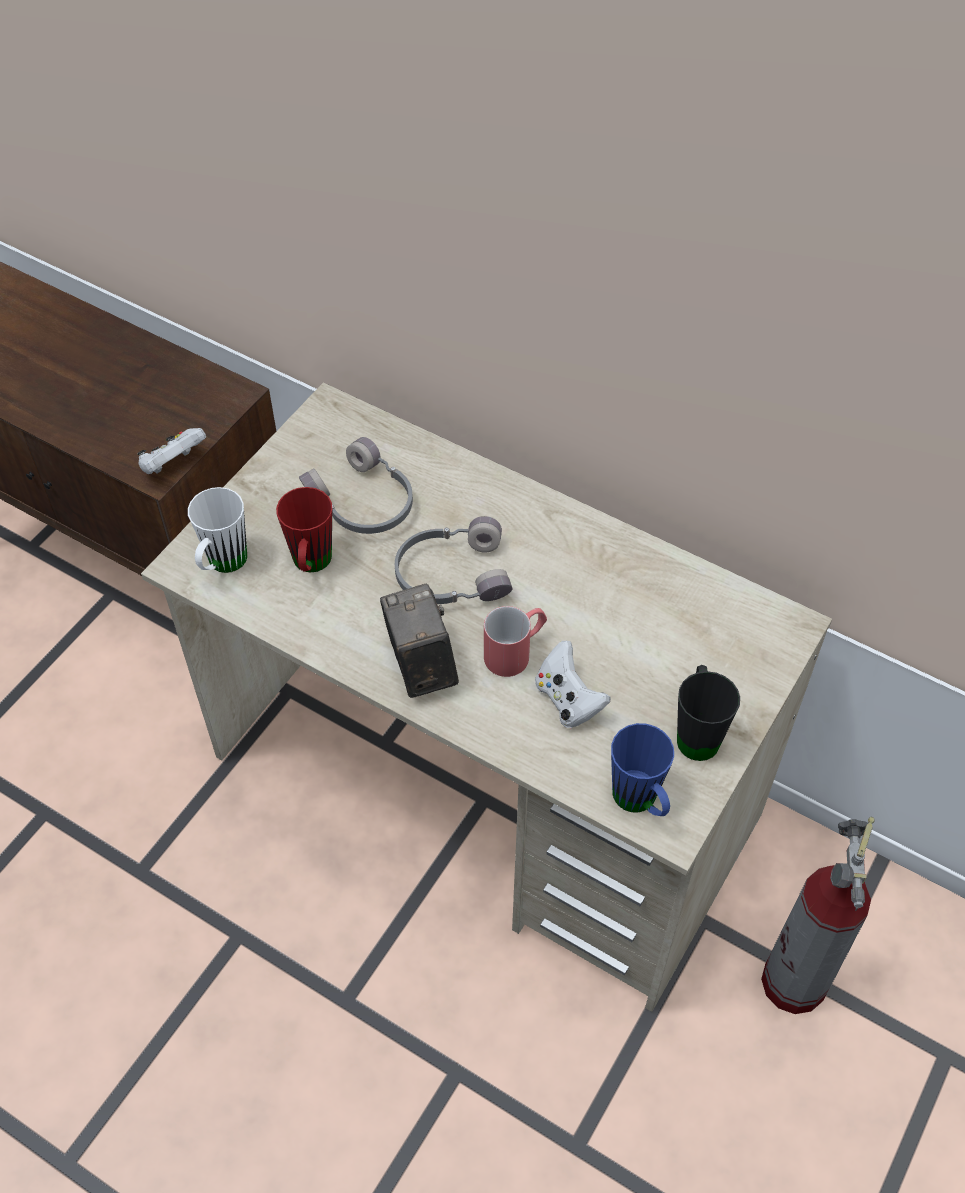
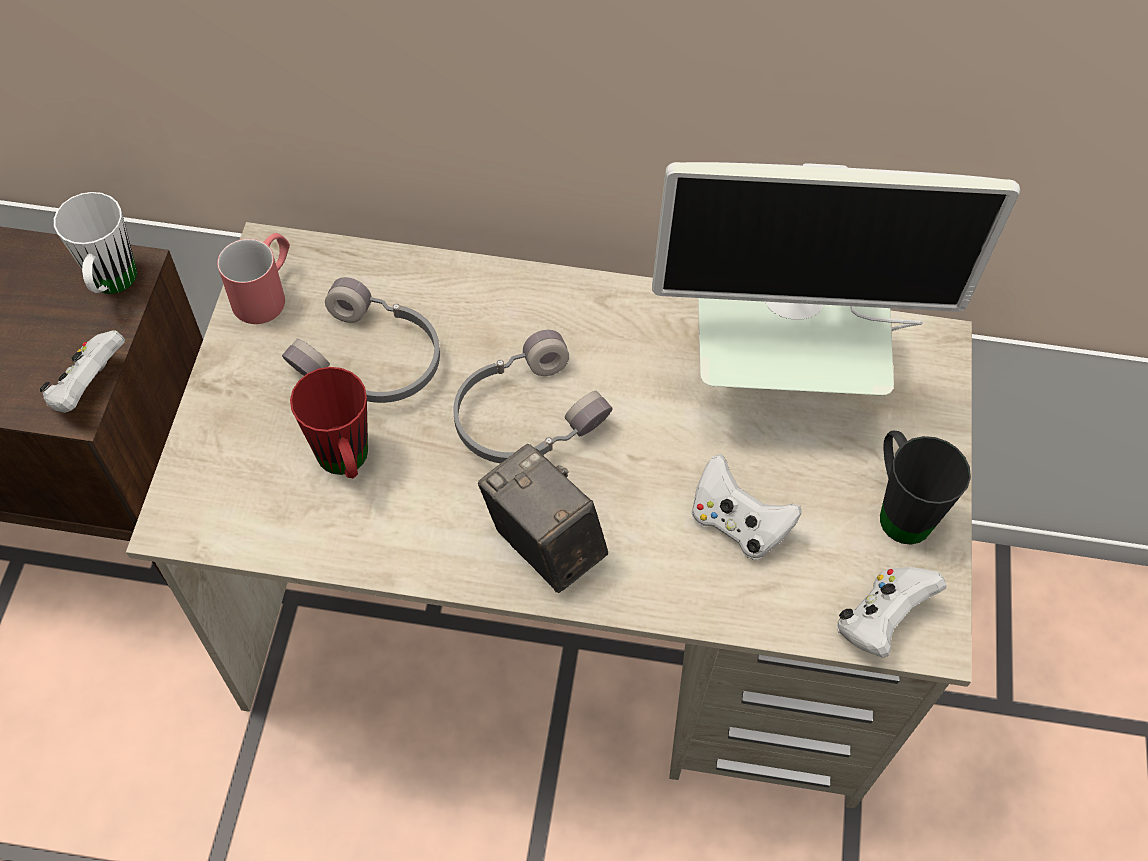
camera: 25 degrees left, 5 degrees up
(223, 566) = (231, 504): white mug -> white mug (112, 286)
(516, 651) = (647, 485): red mug -> red mug (267, 292)
(640, 803) = (880, 620): blue mug -> white game controller
(656, 609) = (780, 376): none -> monitor
(793, 983) = (978, 716): fire extinguisher -> none

